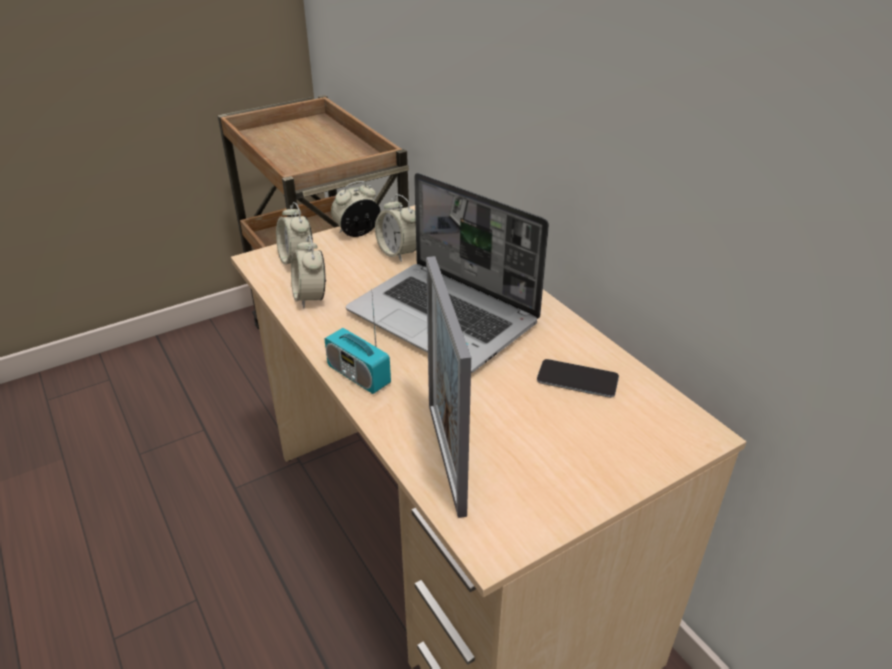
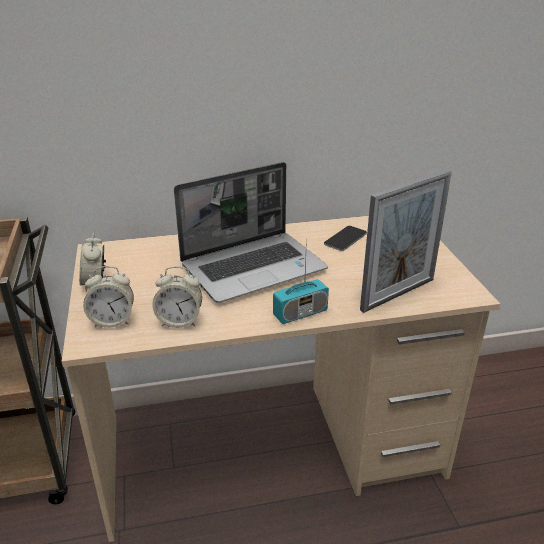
camera: 70 degrees left, 5 degrees down
(398, 253) = (148, 270): alarm clock -> none
(446, 457) = (398, 294): picture frame -> picture frame turned 45 degrees counterclockwise

